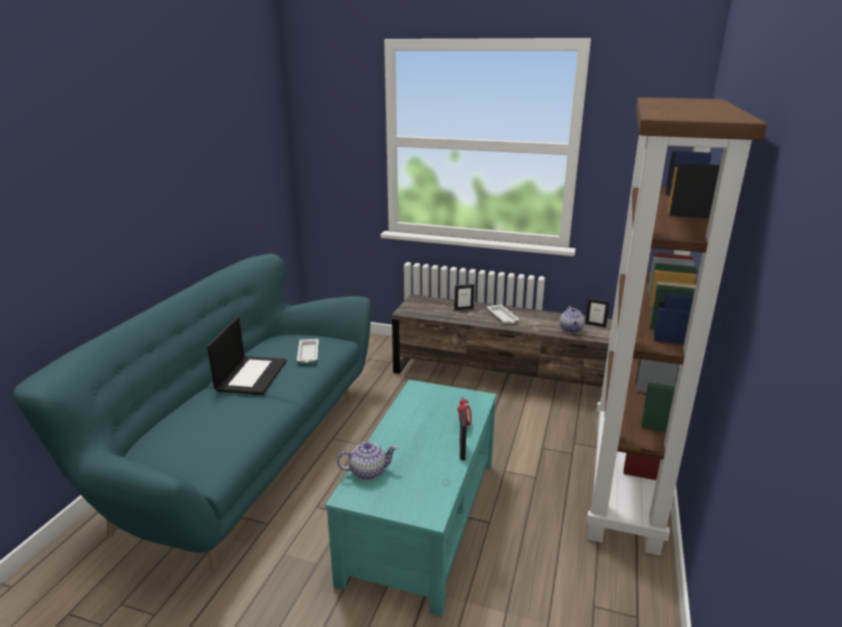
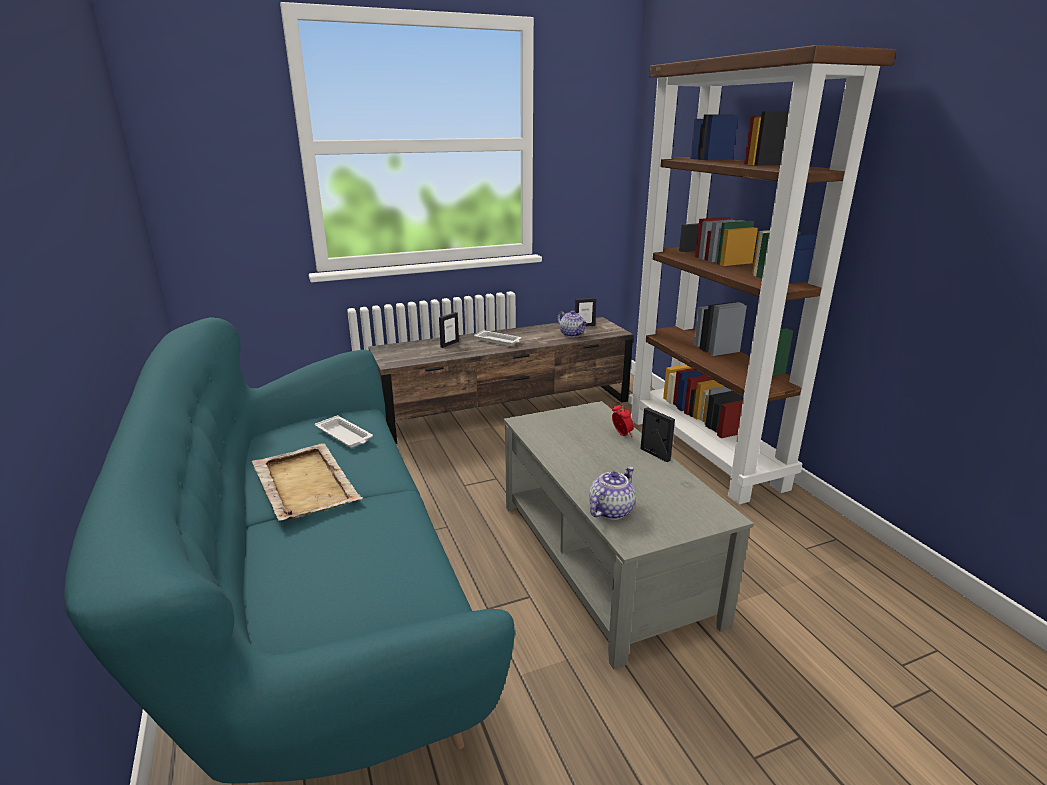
camera: 40 degrees left, 0 degrees up
(251, 375) = (305, 483): laptop -> beige tray
(421, 518) = (601, 560): turquoise coffee table -> grey coffee table

